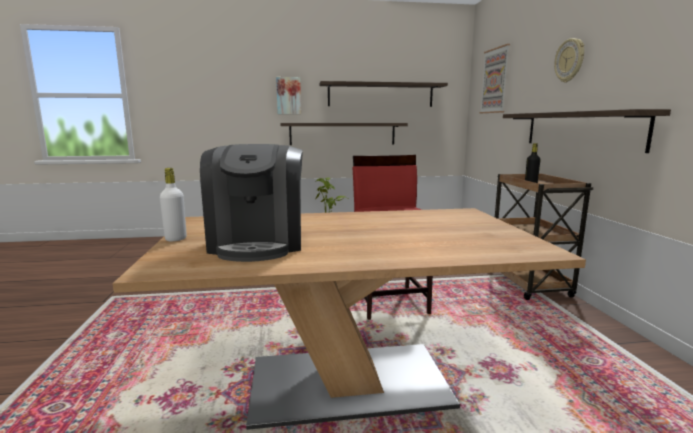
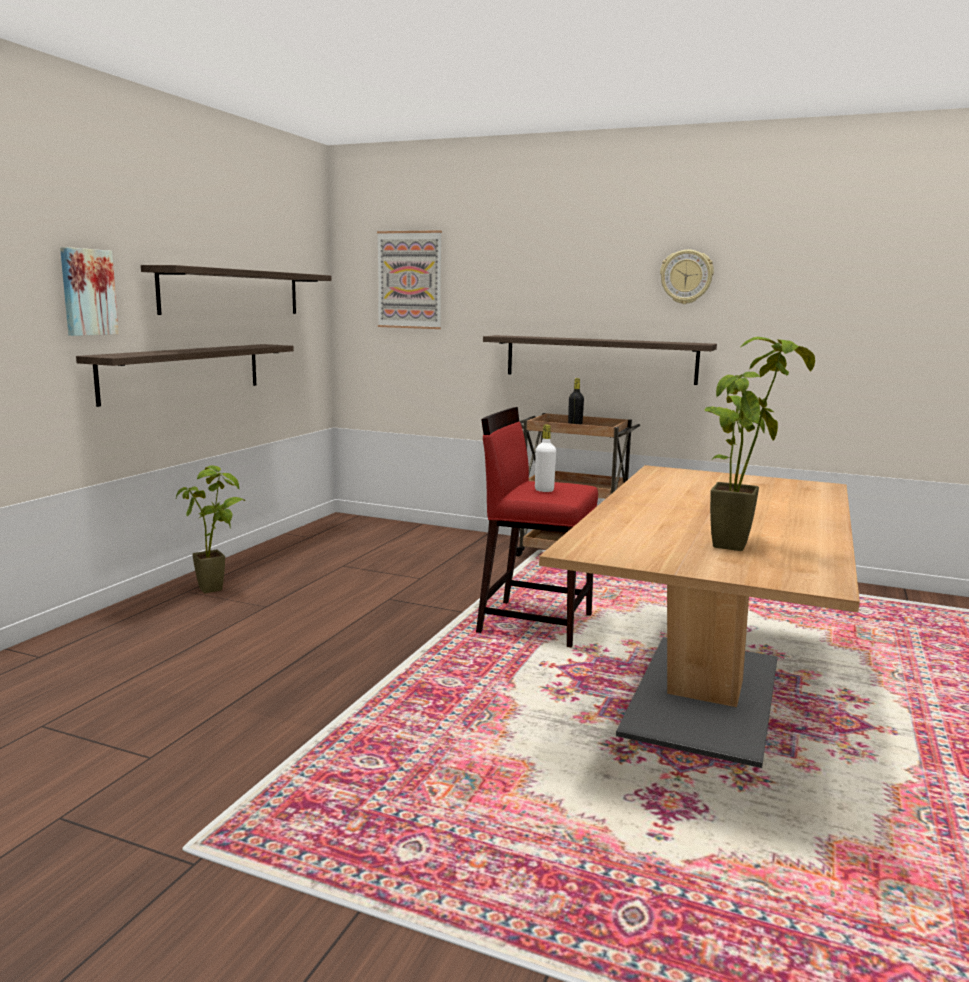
camera: 60 degrees left, 0 degrees up
(176, 239) = (685, 568): white bottle -> white bottle (544, 490)
(257, 243) = (736, 543): coffee machine -> potted plant
(570, 60) = (572, 275): wall clock -> wall clock (686, 277)

